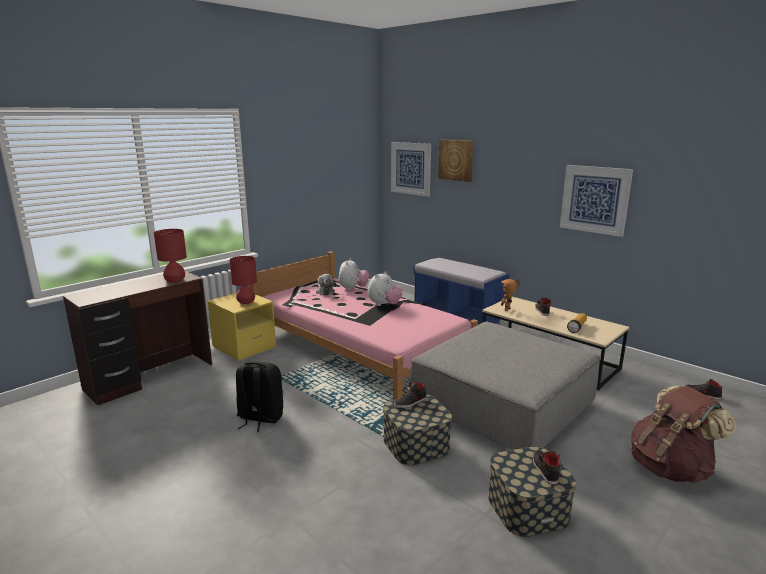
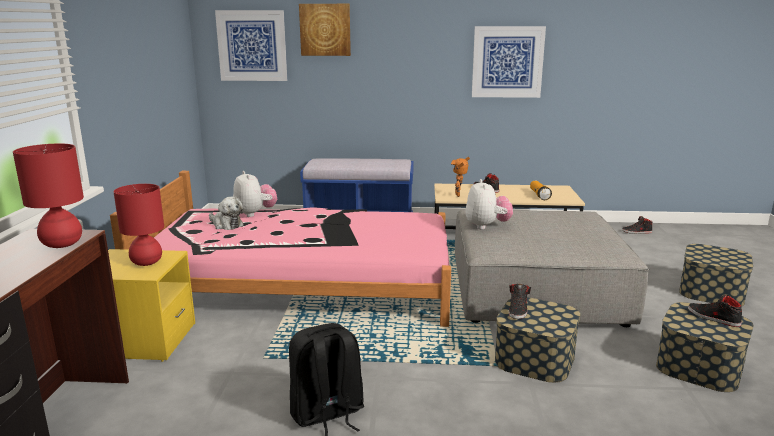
camera: 40 degrees left, 0 degrees up
(384, 305) = (330, 221): plush toy -> plush toy (487, 226)
(670, 468) = (711, 291): brown backpack -> storage box

